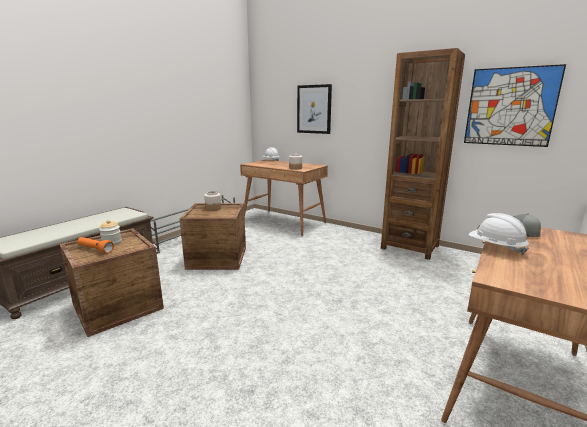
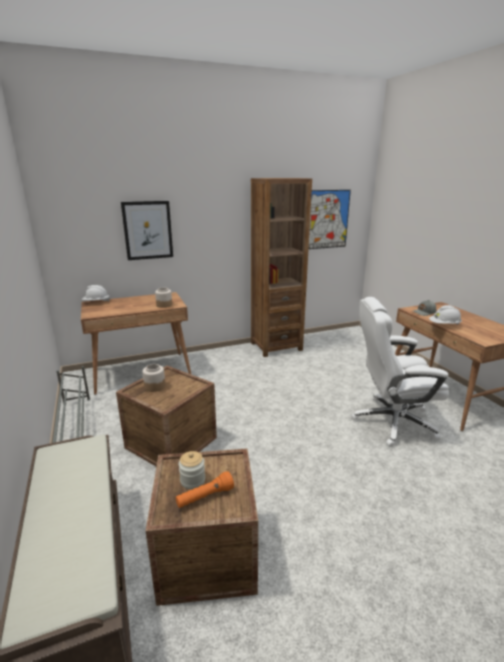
camera: 55 degrees left, 5 degrees up
(375, 349) = (391, 421): none -> white office chair

